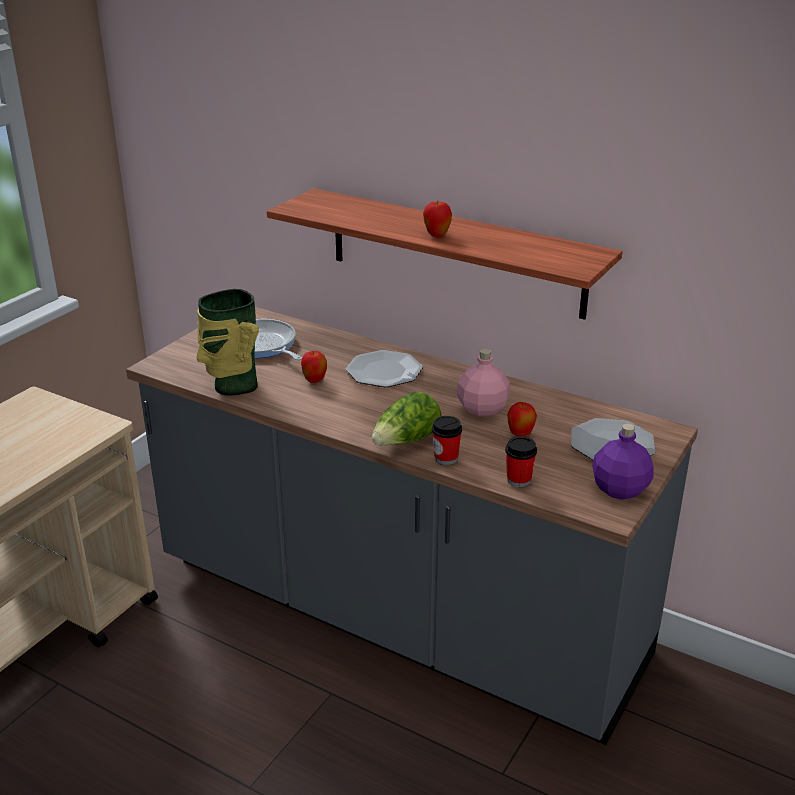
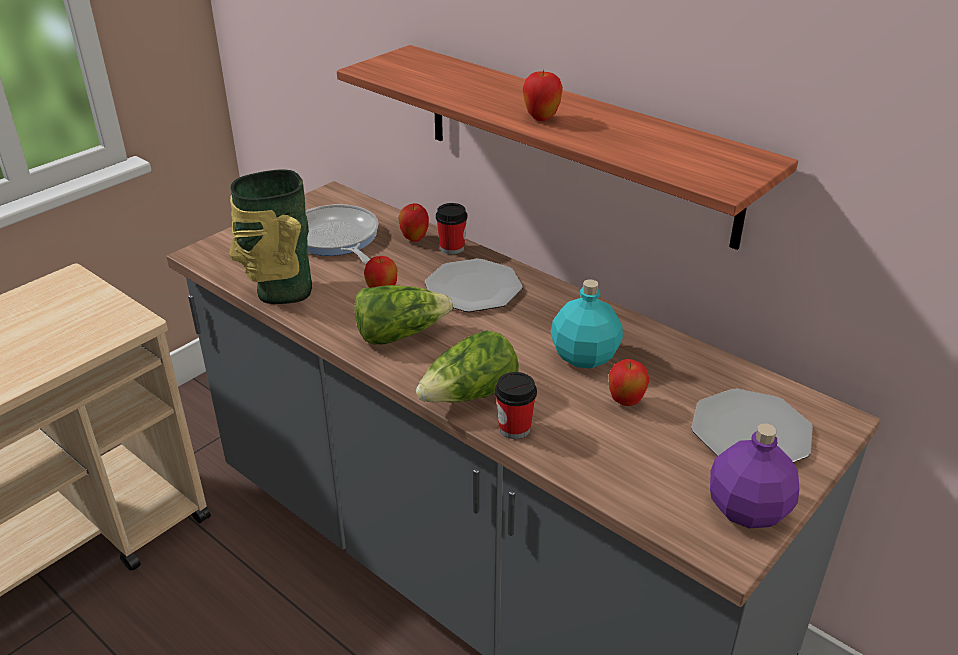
camera: 10 degrees right, 5 degrees up
(325, 340) = (414, 239): none -> apple
(339, 406) = (400, 334): none -> lettuce
(483, 409) = (585, 356): pink bottle -> turquoise bottle
(518, 480) = (605, 476): cup -> cup (452, 248)

